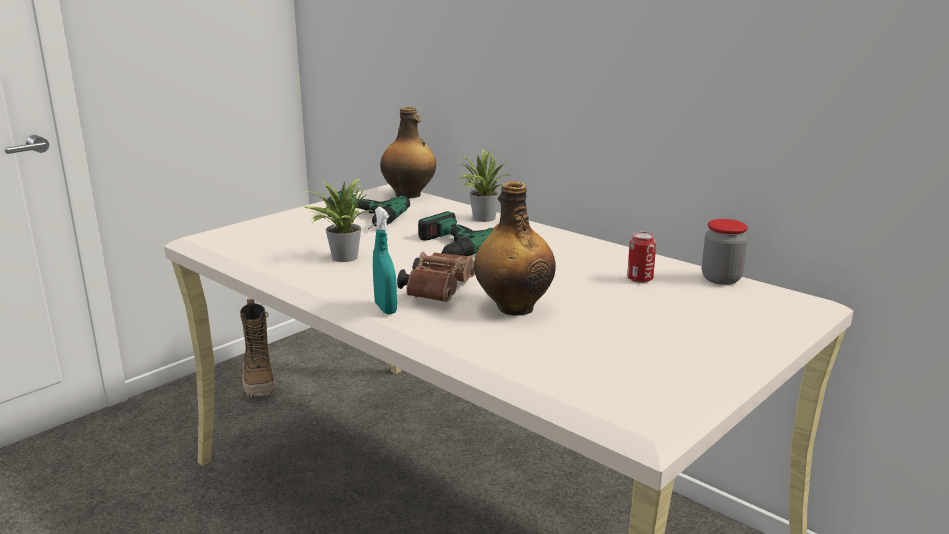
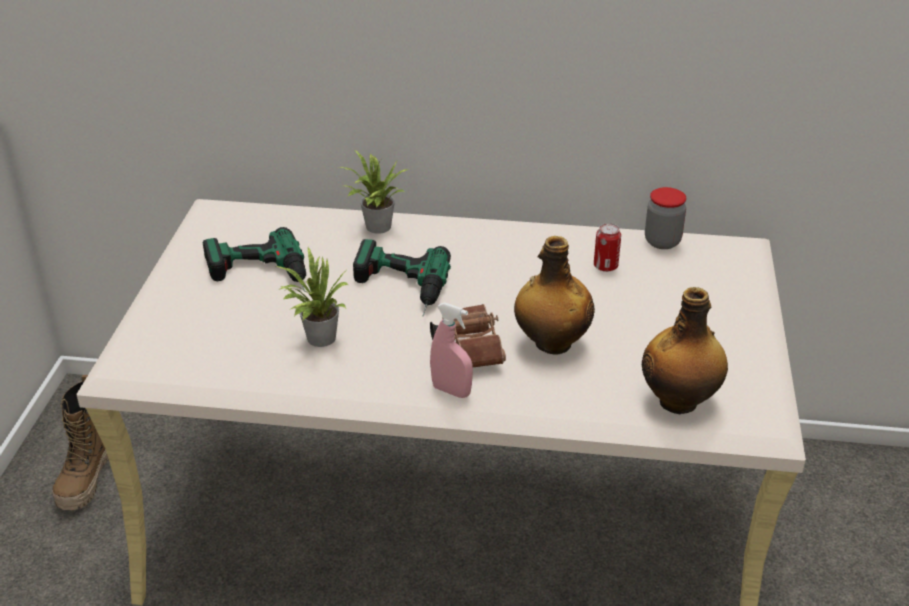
camera: 35 degrees left, 15 degrees up
(259, 383) = (86, 479): boot -> boot turned 60 degrees clockwise
(385, 308) = (451, 391): turquoise spray bottle -> pink spray bottle
(409, 195) = (253, 213): bottle -> bottle (679, 401)

